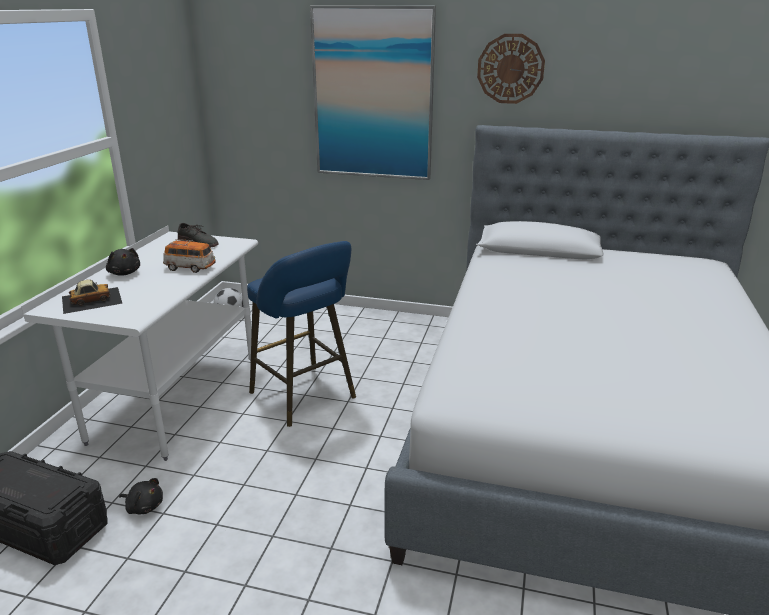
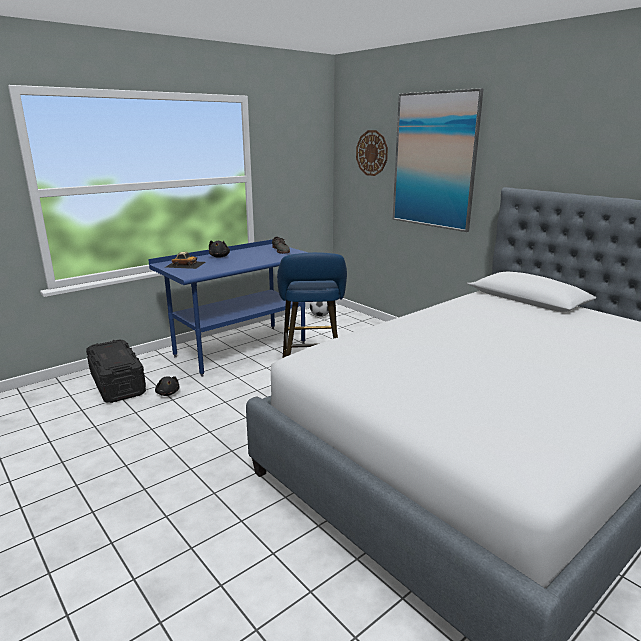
camera: 35 degrees right, 5 degrees down
(177, 399) = (241, 349): white desk -> blue desk
(190, 268) = (255, 260): toy car -> none
(510, 69) = (537, 139): wall clock -> wall clock (372, 153)

